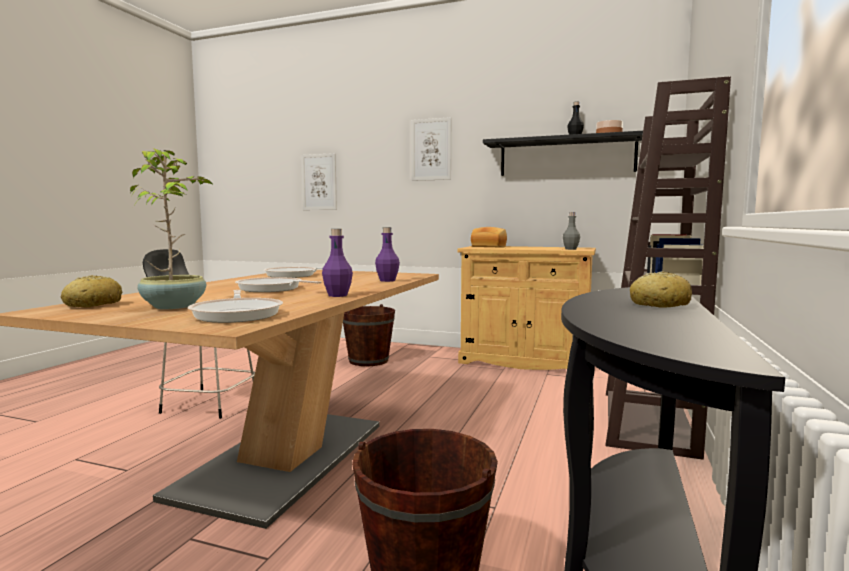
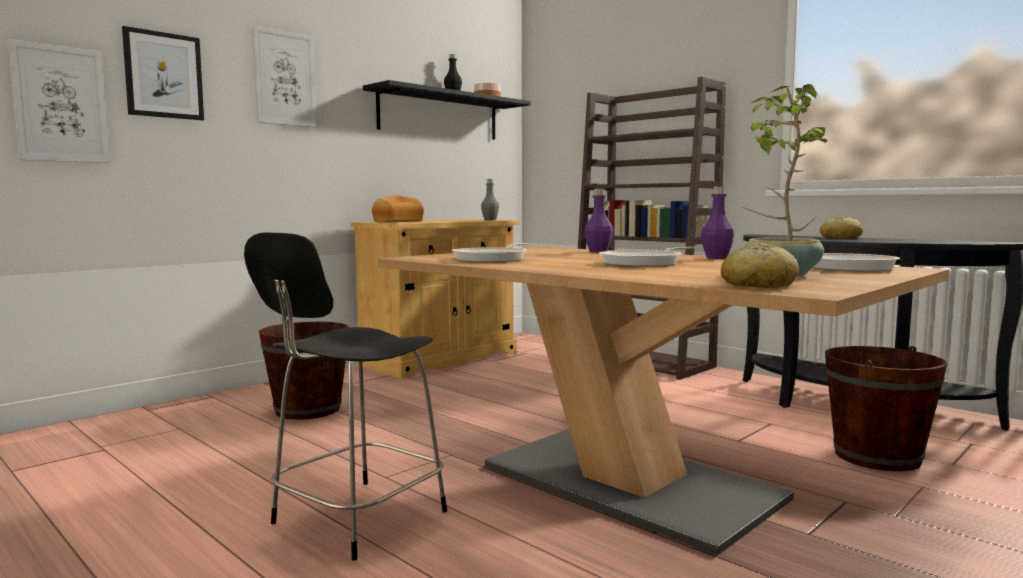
camera: 65 degrees left, 0 degrees up
(363, 160) = (164, 75): none -> picture

